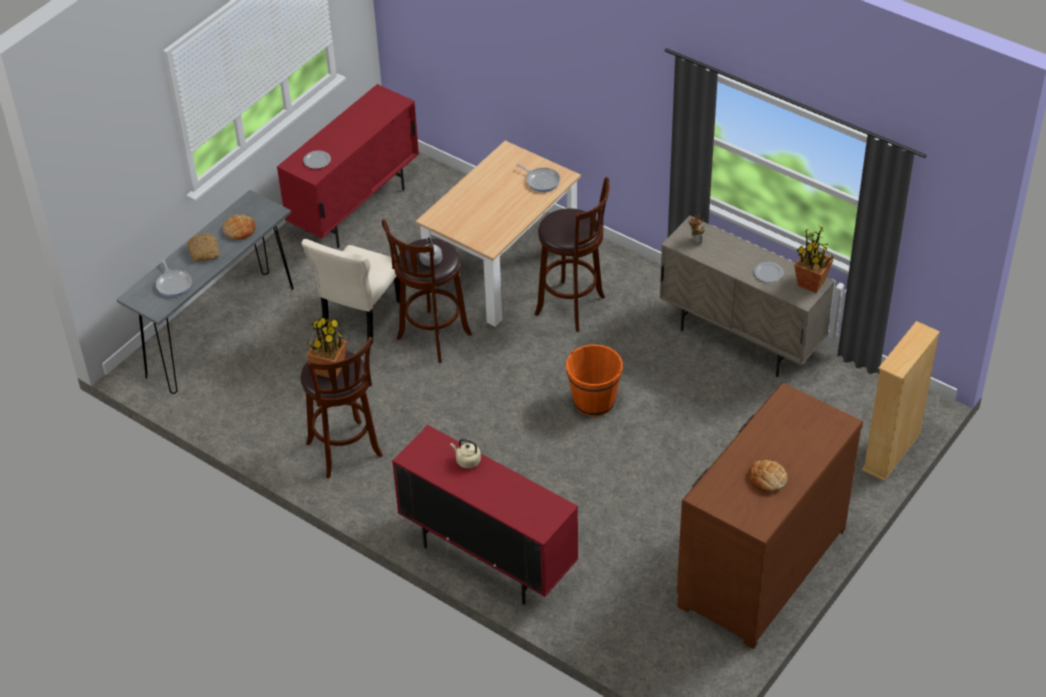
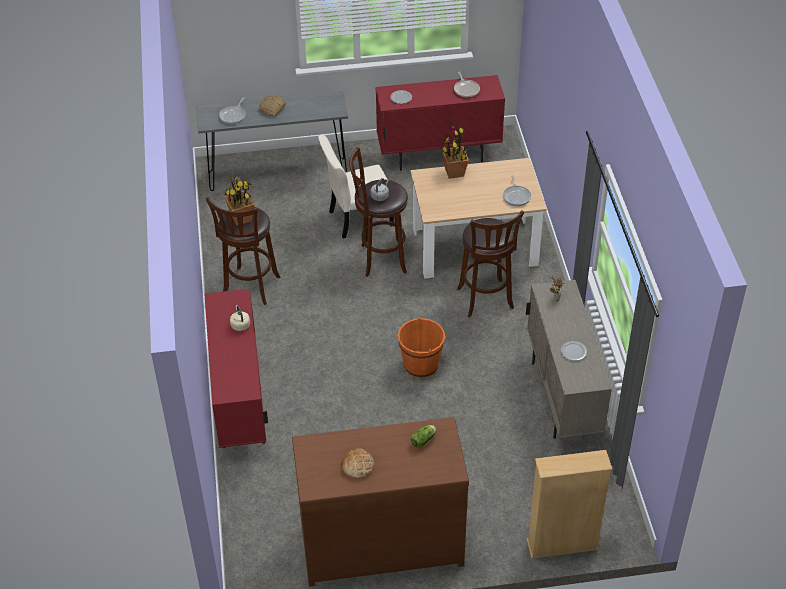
camera: 45 degrees right, 0 degrees up
(239, 229) = (306, 109): bread -> none
(368, 115) = (466, 89): none -> frying pan
(787, 417) = (424, 439): none -> lettuce
(811, 283) = (593, 379): potted plant -> potted plant (454, 172)

